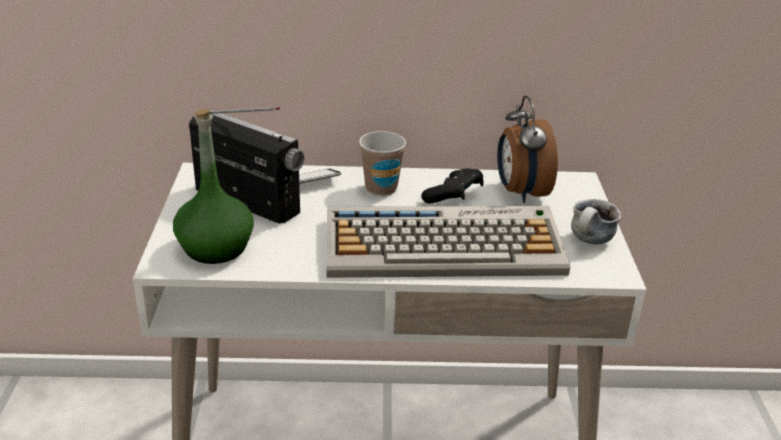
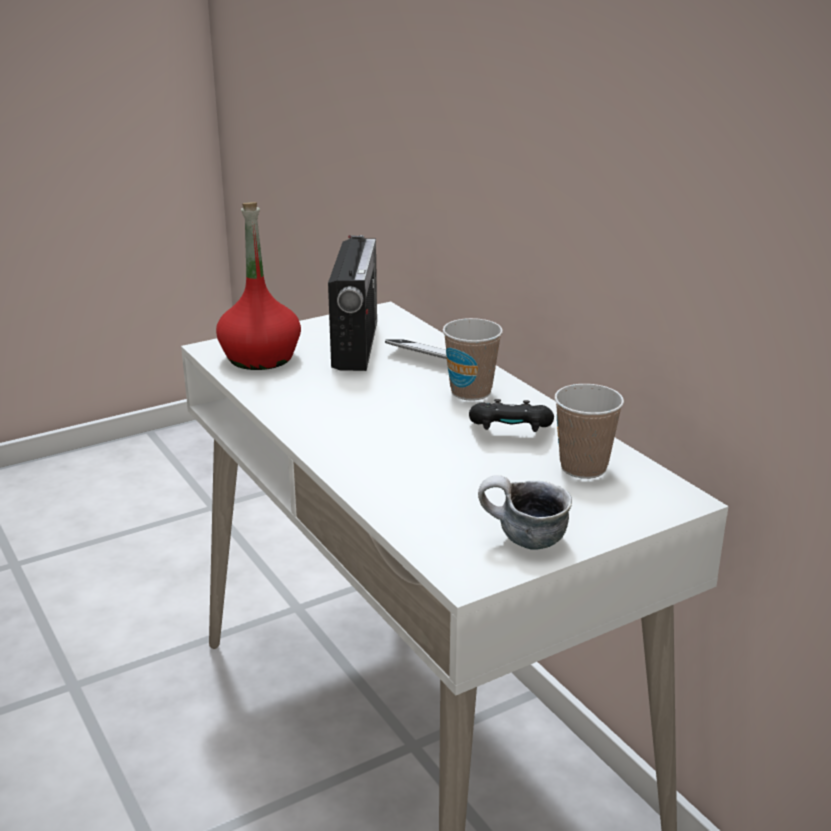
camera: 60 degrees right, 5 degrees down
(215, 248) = (260, 358): green bottle -> red bottle
(445, 245) = (397, 455): keyboard -> none
(520, 192) = (583, 467): alarm clock -> cup

